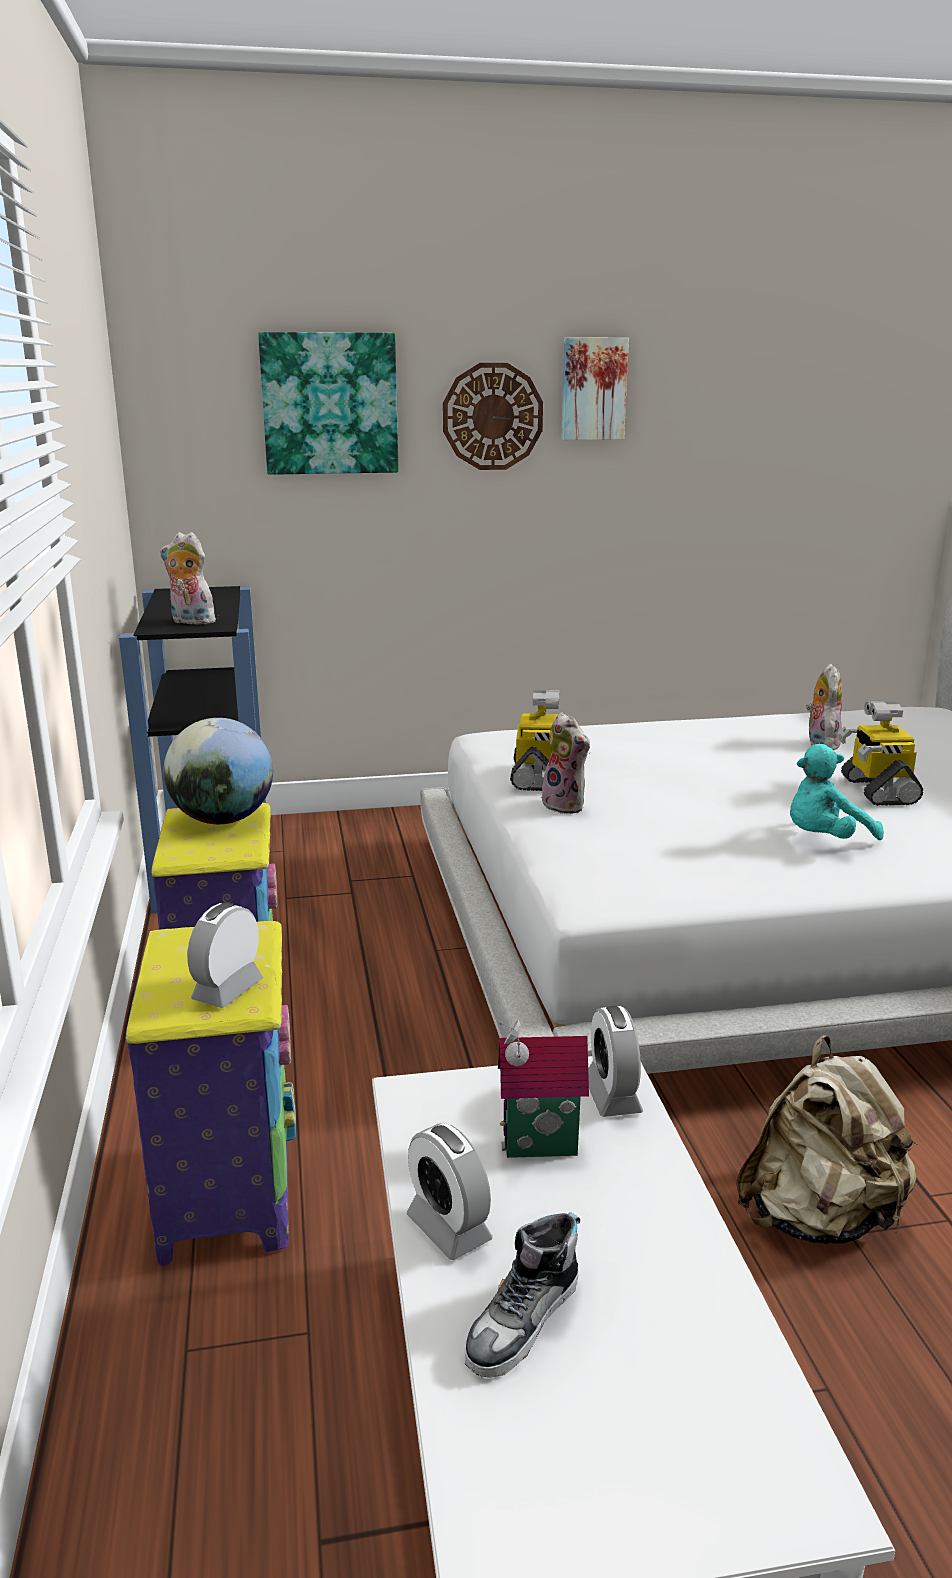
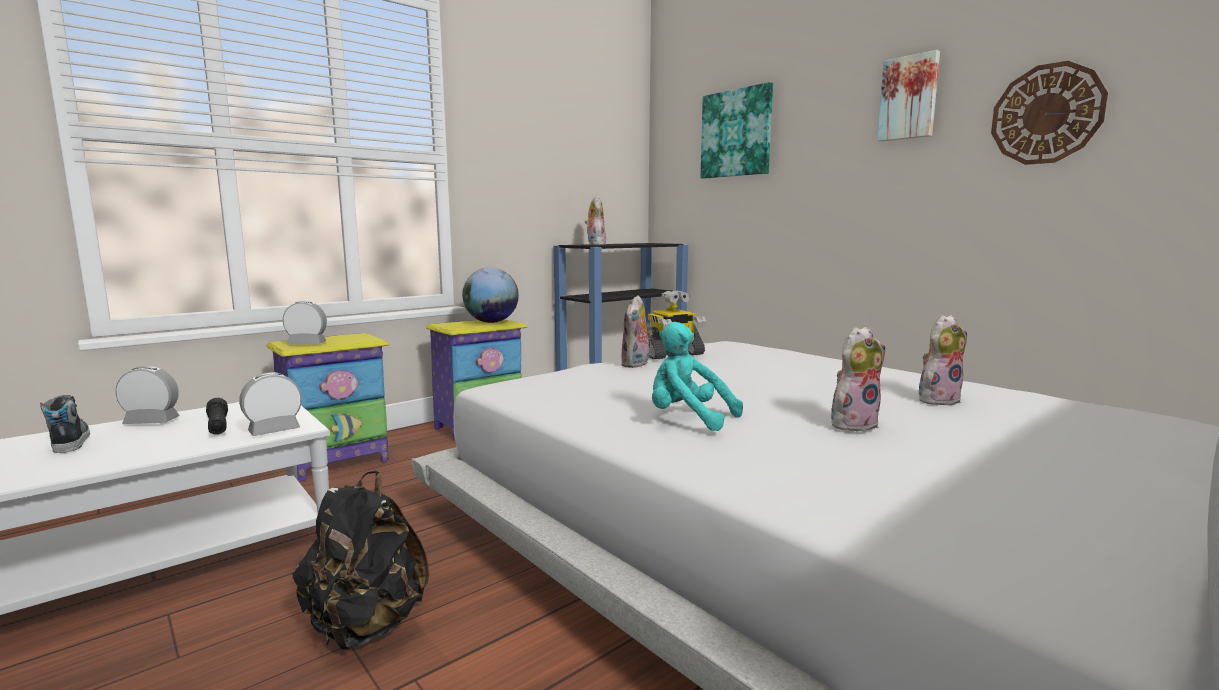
camera: 60 degrees right, 10 degrees down
(448, 1228) = (151, 421): alarm clock -> alarm clock turned 60 degrees clockwise
(492, 416) = (831, 130): wall clock -> wall clock (1046, 114)
(524, 1321) = (69, 441): shoe -> shoe turned 45 degrees clockwise
(540, 1149) = (218, 425): toy house -> black flashlight
(819, 1217) = (366, 626): beige backpack -> black backpack
(877, 790) = (853, 424): toy robot -> plush toy

